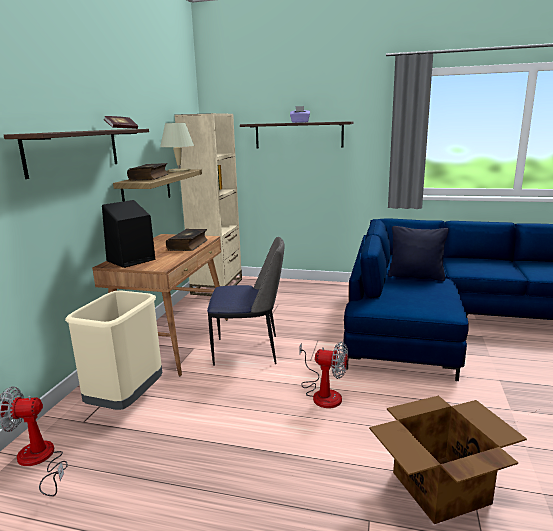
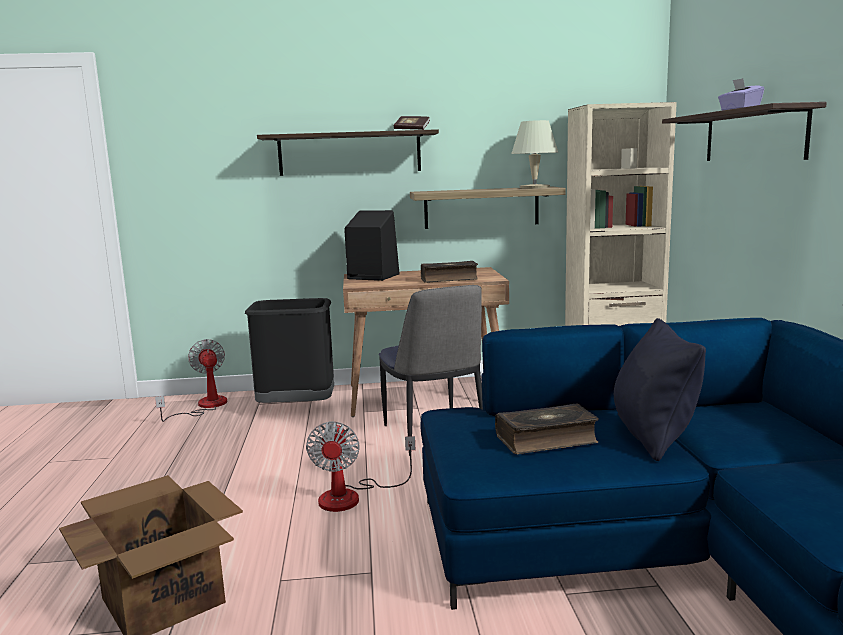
camera: 70 degrees right, 5 degrees down
(126, 400) = (297, 408): beige trash can -> black trash can
(150, 177) = (457, 190): book -> book (546, 440)

